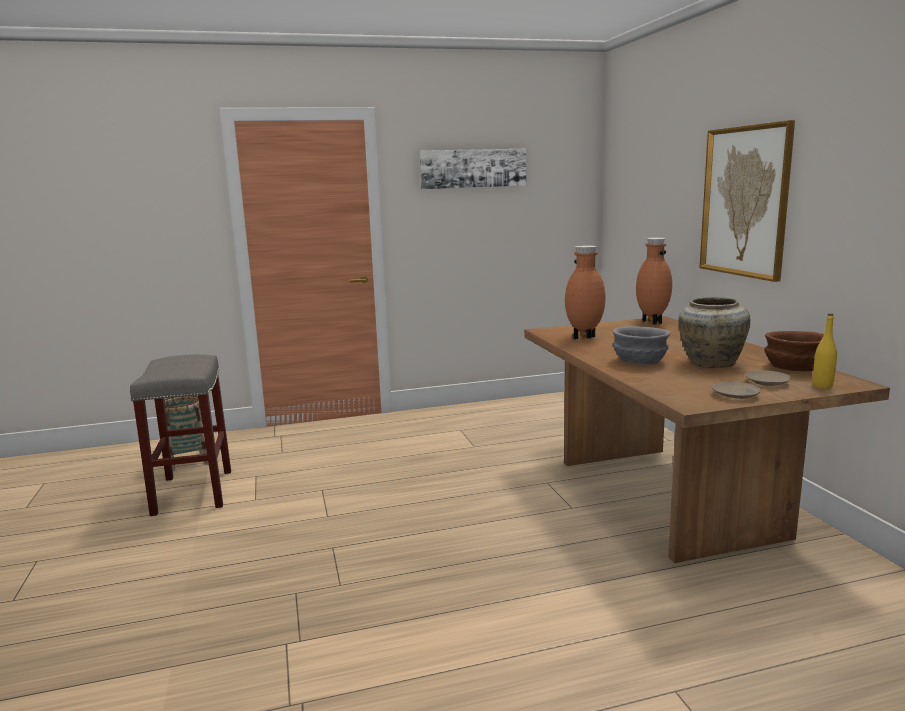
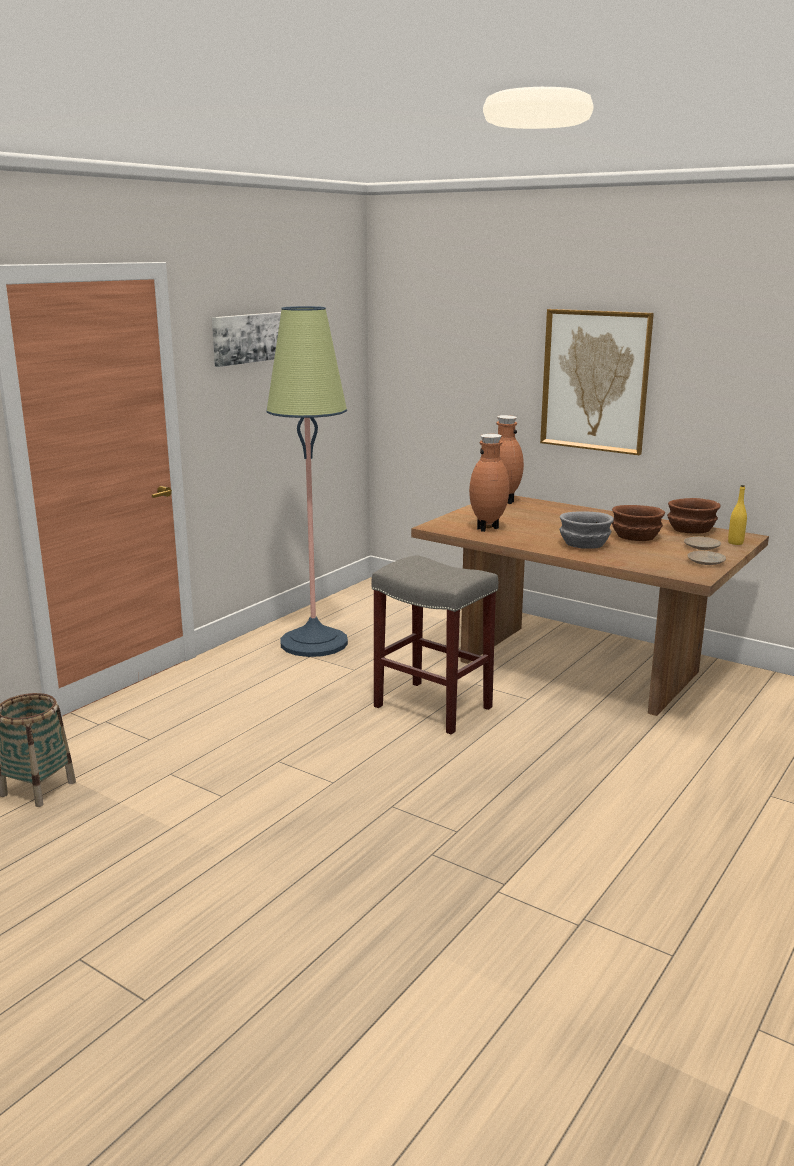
camera: 40 degrees left, 5 degrees up
(192, 491) = (124, 816): grey stool -> grey stool (431, 707)
(478, 422) = (314, 643): none -> floor lamp
(710, 363) = (634, 537): beige vase -> brown bowl

